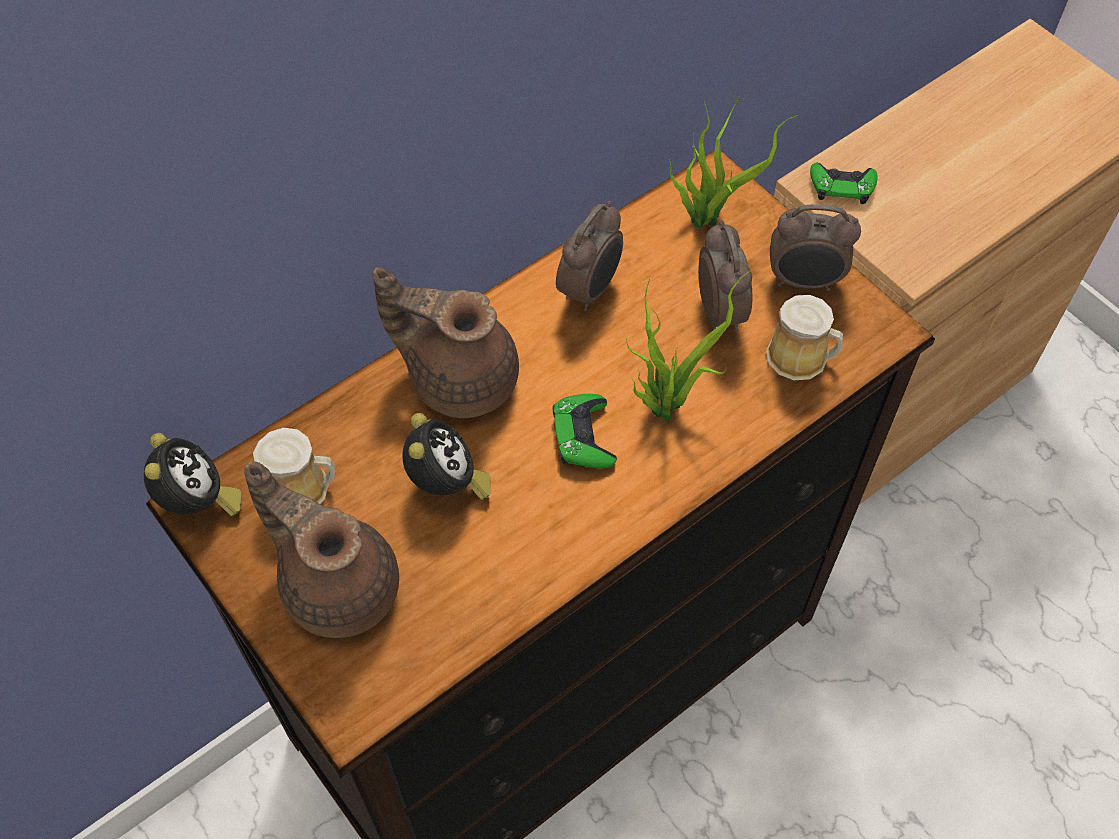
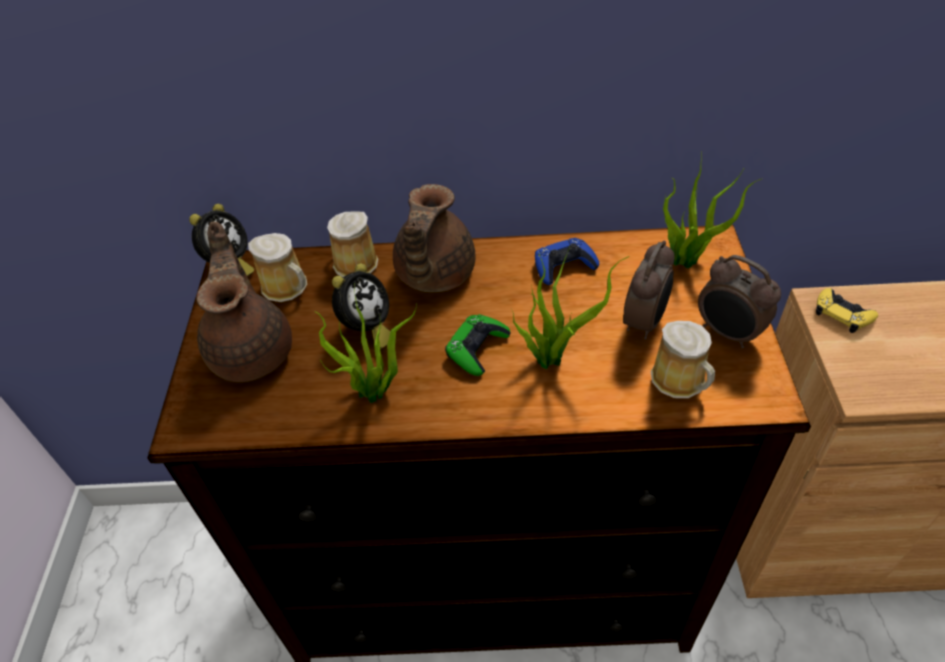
camera: 40 degrees right, 10 degrees down
(351, 413) = (353, 263): none -> mug
(459, 377) = (433, 275): brown teapot -> brown teapot turned 135 degrees counterclockwise
(524, 548) = (376, 393): none -> potted plant
(590, 289) = (564, 266): alarm clock -> blue game controller
(842, 186) = (842, 314): green game controller -> yellow game controller

